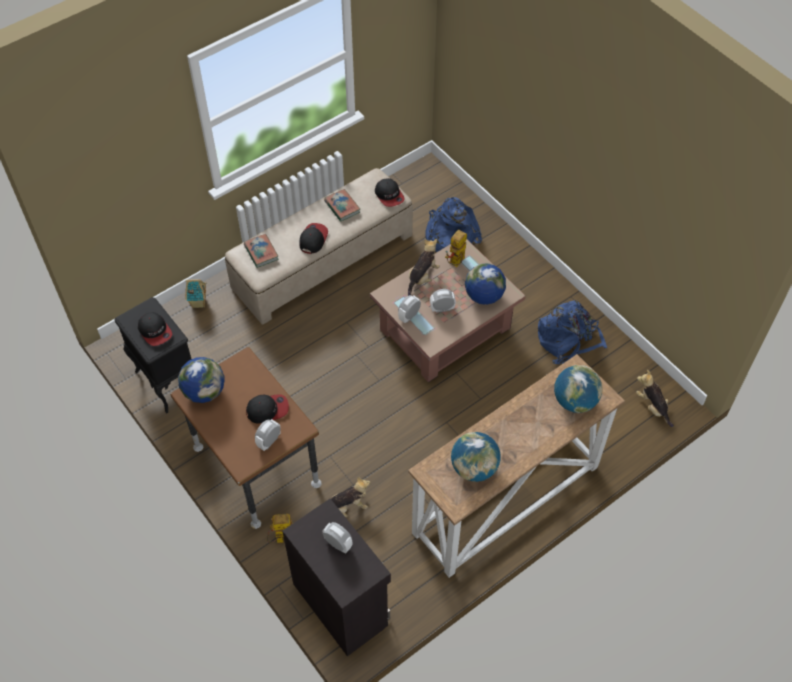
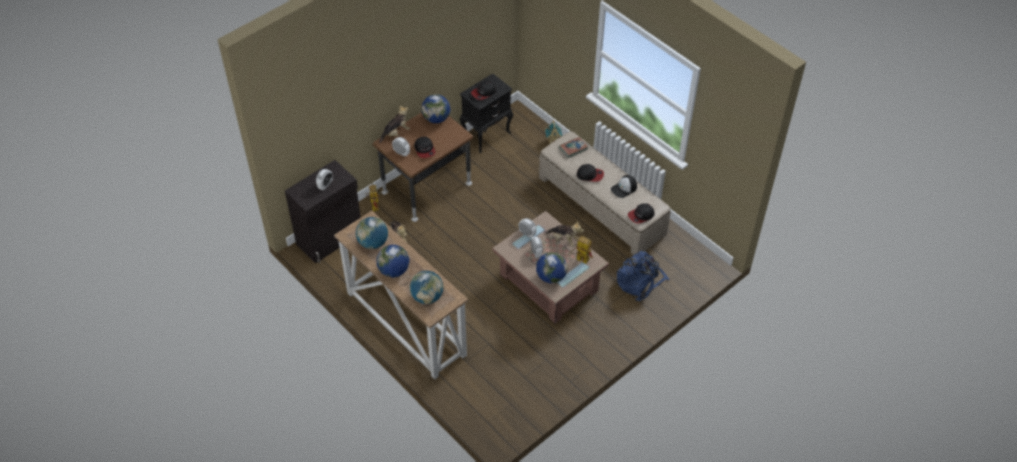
camera: 85 degrees right, 5 degrees down
(342, 207) = (624, 188): book -> cap
(527, 441) = (394, 271): none -> globe
(568, 340) = (548, 362): blue backpack -> none
(652, 407) = (491, 418): plush toy -> plush toy (396, 133)

